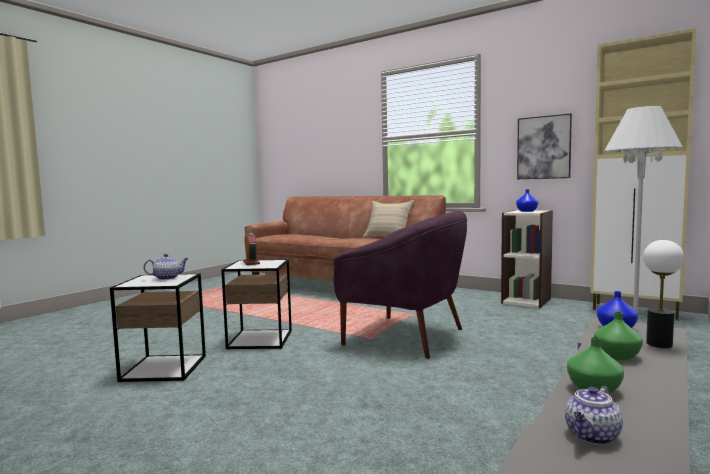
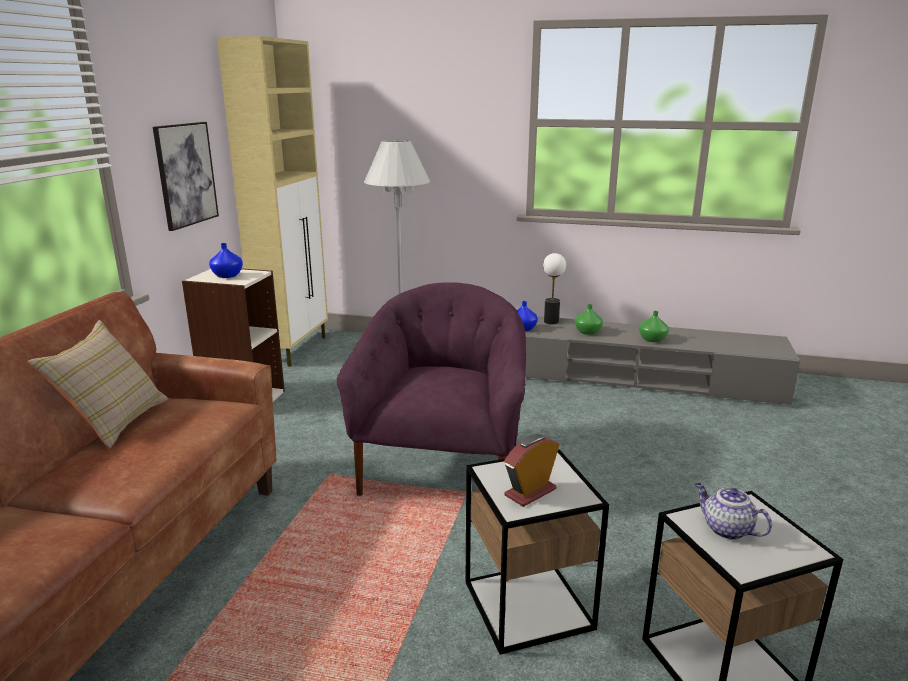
camera: 110 degrees left, 15 degrees up
(592, 436) = (710, 342): teapot -> none

